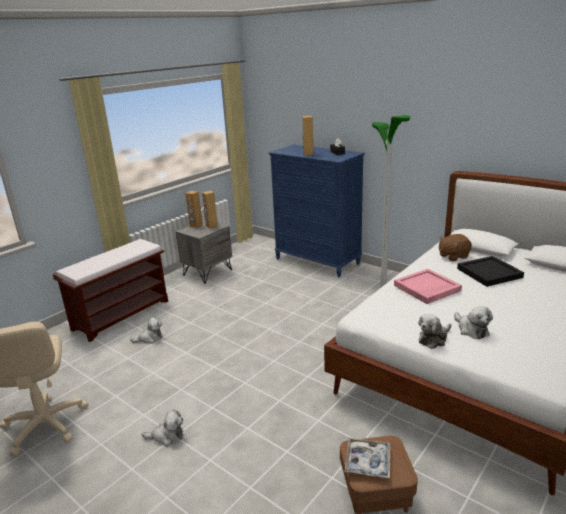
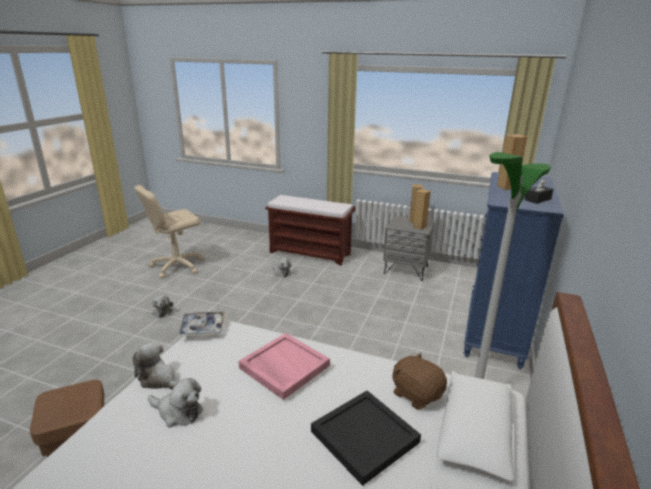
camera: 70 degrees right, 0 degrees up
(368, 462) = (66, 397): tray -> tray (202, 328)
(471, 330) = (178, 412): plush toy -> plush toy turned 120 degrees counterclockwise

